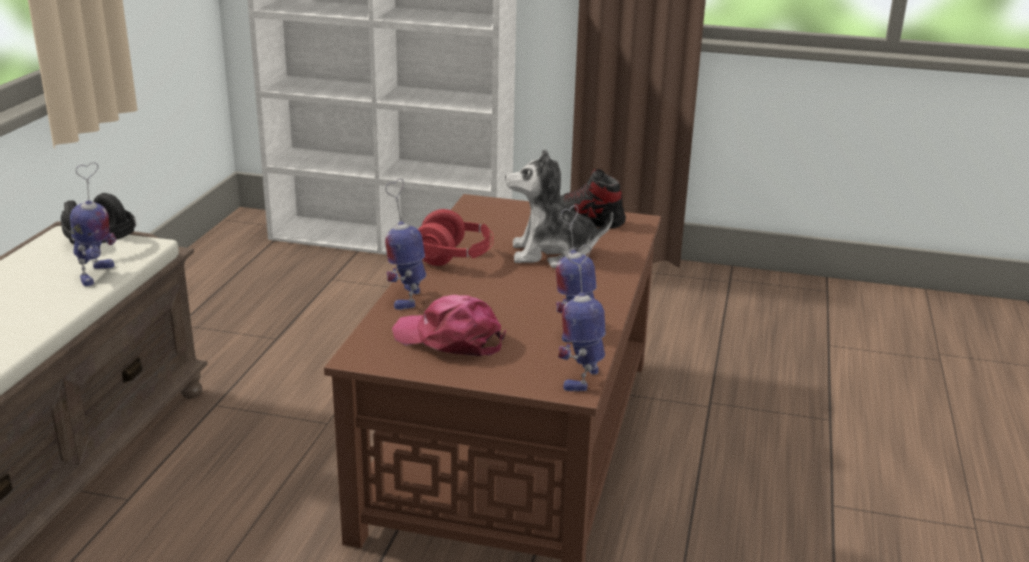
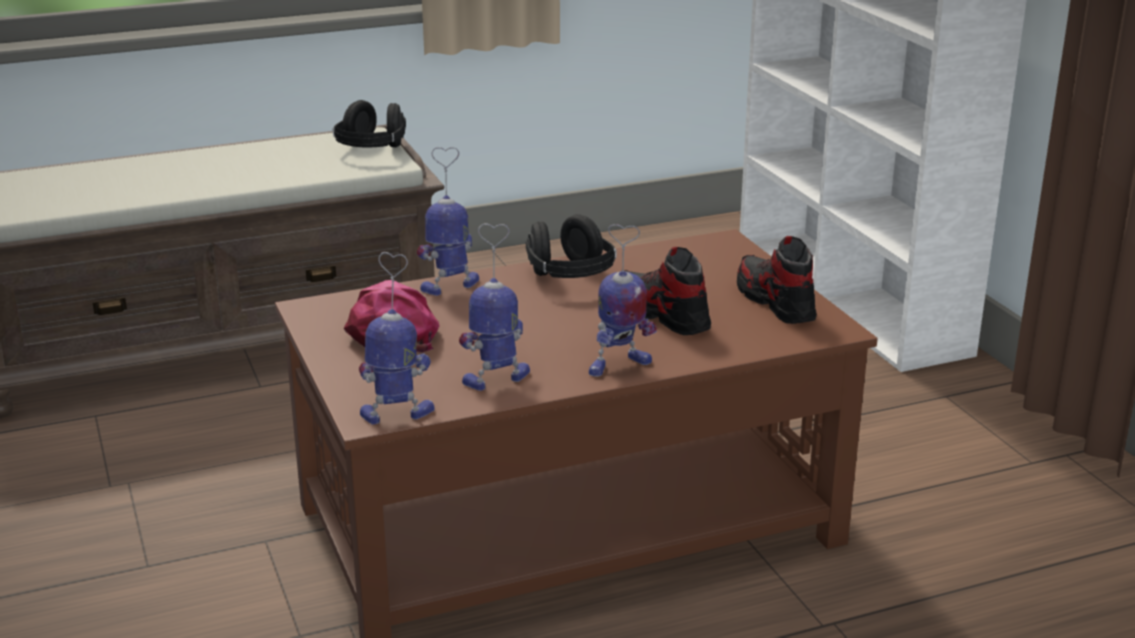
camera: 55 degrees right, 0 degrees up
(96, 275) = (315, 170): toy robot -> toy robot (618, 366)
(455, 258) = (569, 277): red headphones -> black headphones
(553, 254) = (661, 315): plush toy -> shoe

